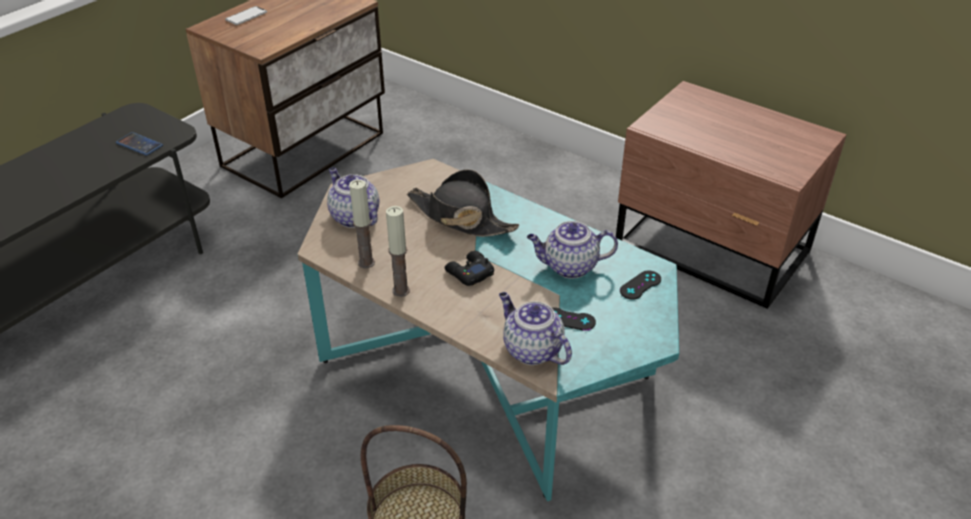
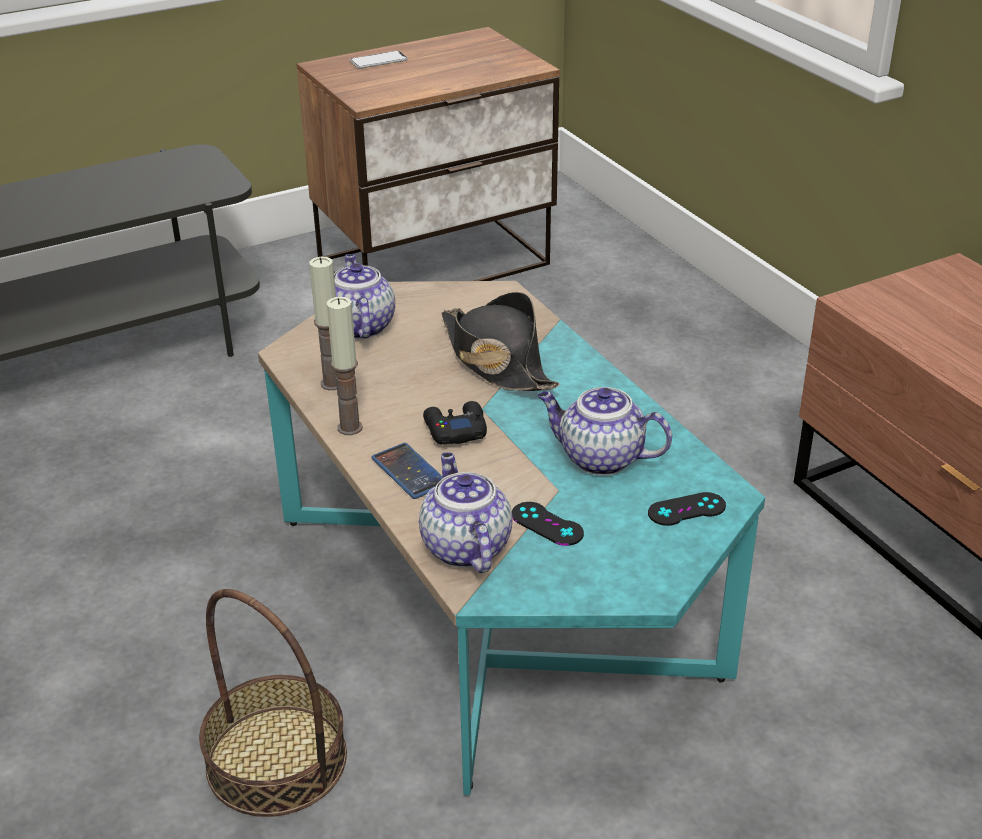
camera: 25 degrees right, 5 degrees down
(139, 144) = (175, 190): phone -> phone (409, 472)

